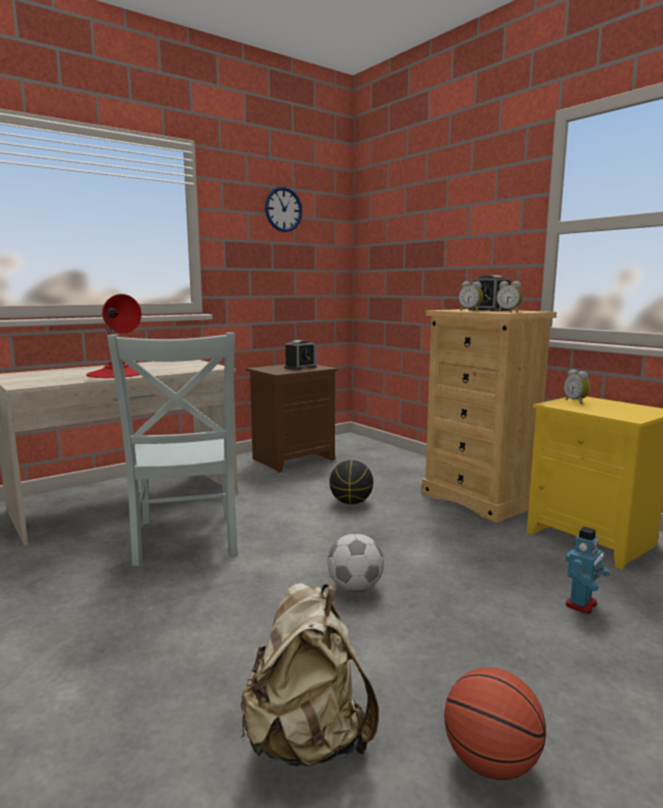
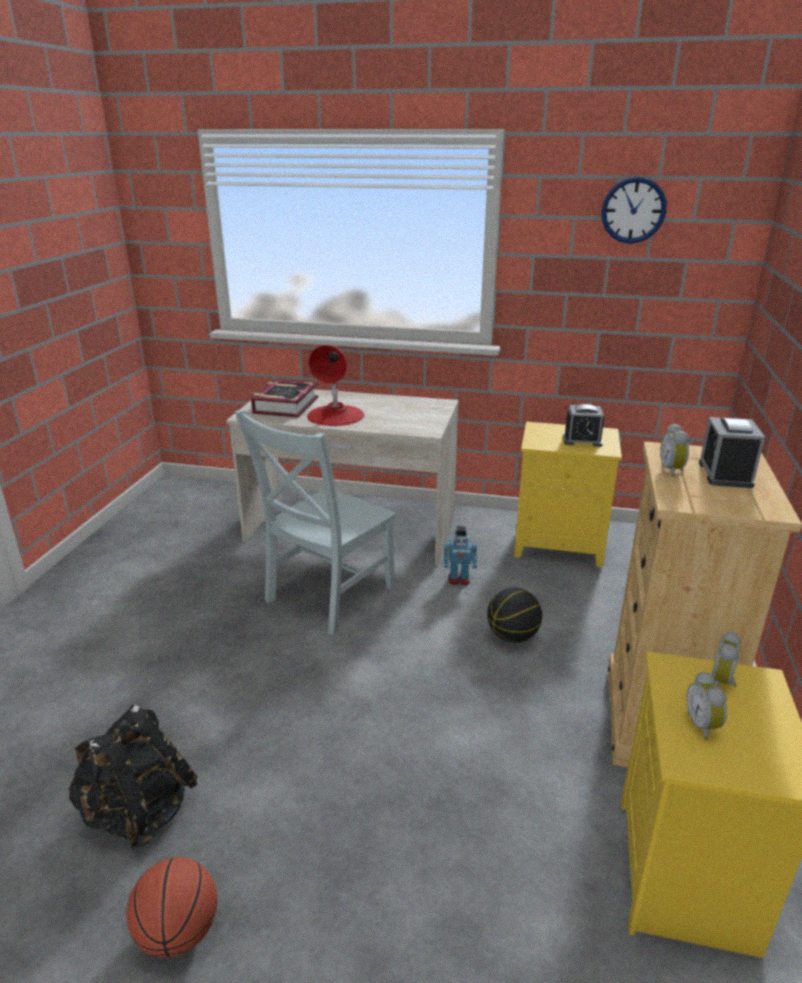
camera: 50 degrees right, 15 degrees up
(48, 377) = (285, 405): none -> book
(293, 459) = (560, 544): brown nightstand -> yellow nightstand
(307, 740) = (138, 813): beige backpack -> black backpack
(355, 588) = (350, 730): football -> none
(508, 312) = (701, 498): alarm clock -> alarm clock (703, 726)
(582, 605) = (489, 917): toy robot -> toy robot (459, 580)

